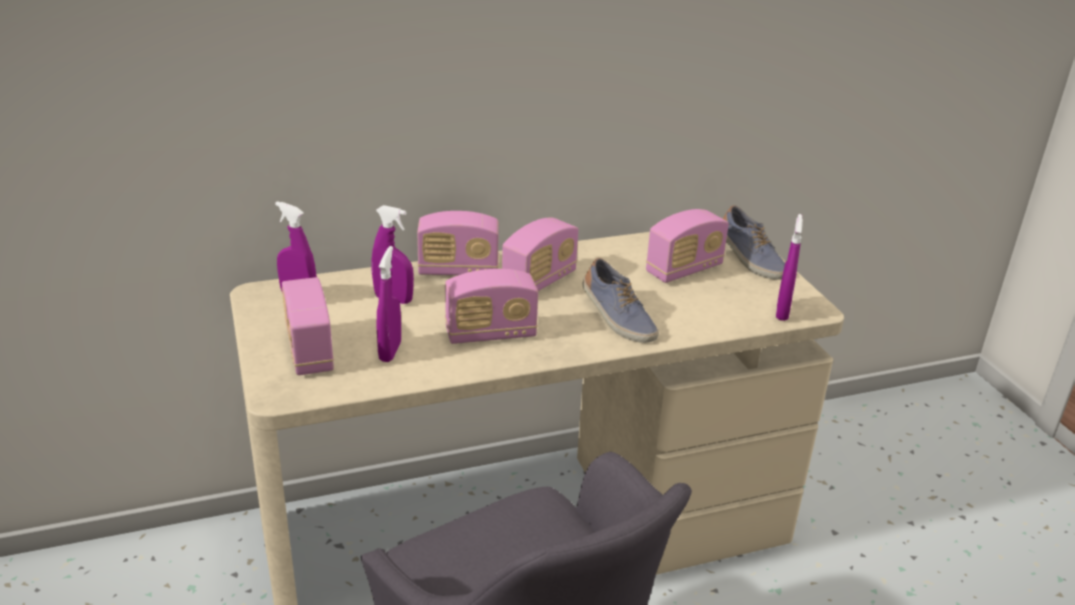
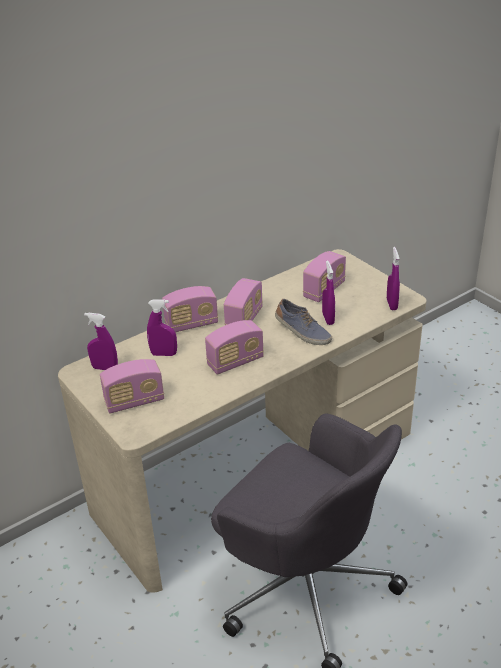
camera: 15 degrees left, 5 degrees up
(309, 351) = (134, 401): radio -> radio turned 75 degrees counterclockwise
(390, 351) = (183, 389): purple spray bottle -> purple spray bottle (328, 319)
(749, 259) = (358, 274): shoe -> none

